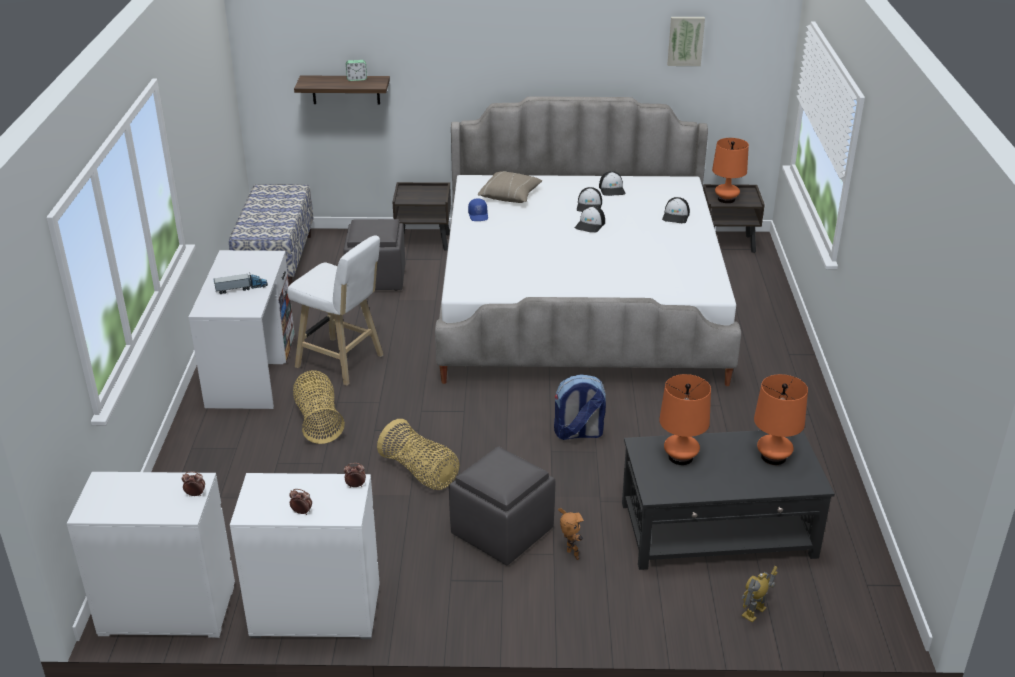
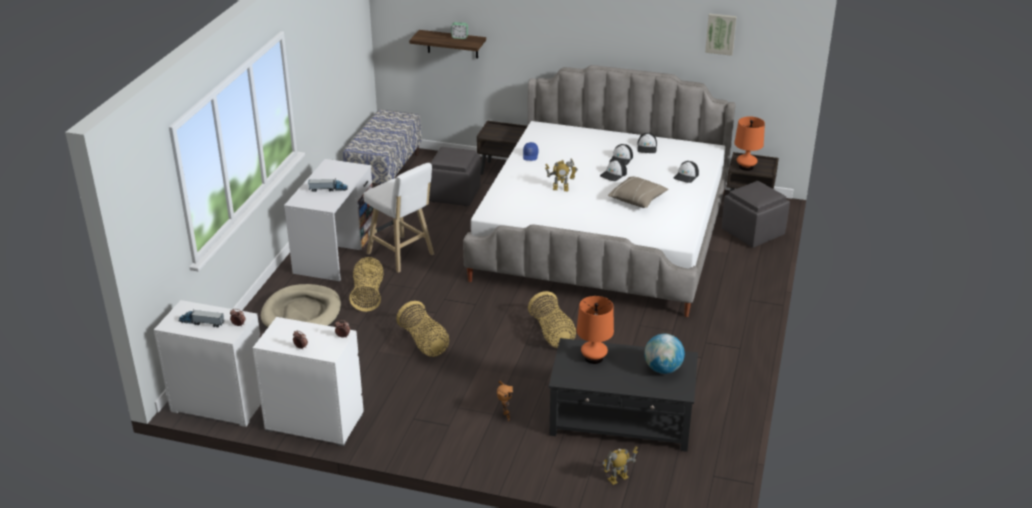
camera: 15 degrees right, 0 degrees up
(138, 500) = (201, 323): none -> toy truck
(238, 460) = (302, 313): none -> beige dog bed
(503, 531) = (465, 393): grey ottoman -> grey ottoman (753, 232)
(510, 196) = (563, 143): beige pillow -> beige pillow (637, 199)
(536, 250) = (560, 189): none -> toy robot
(578, 433) = (552, 334): backpack -> basket
(773, 457) = (663, 369): orange table lamp -> globe

